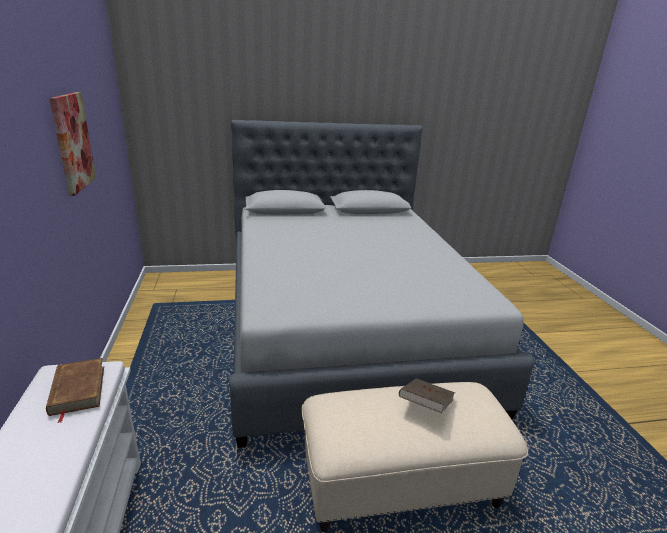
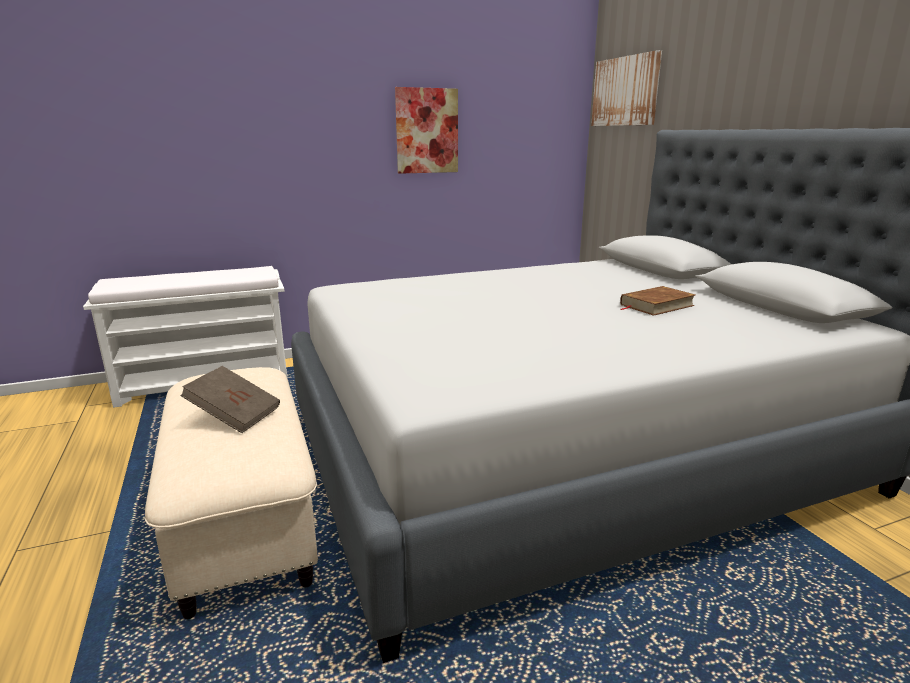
camera: 80 degrees right, 5 degrees down
(77, 390) = (241, 274): brown book -> brown book (656, 305)
(171, 86) = (625, 91): none -> picture

